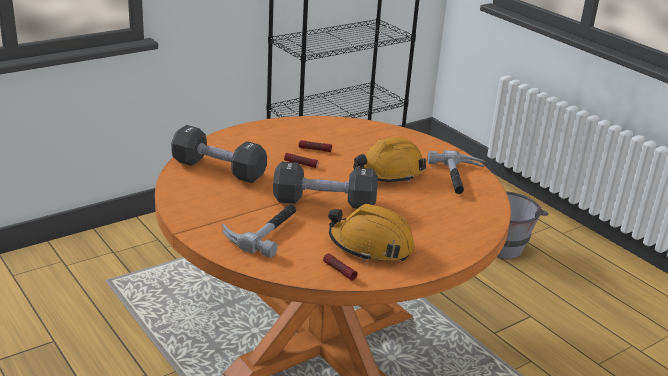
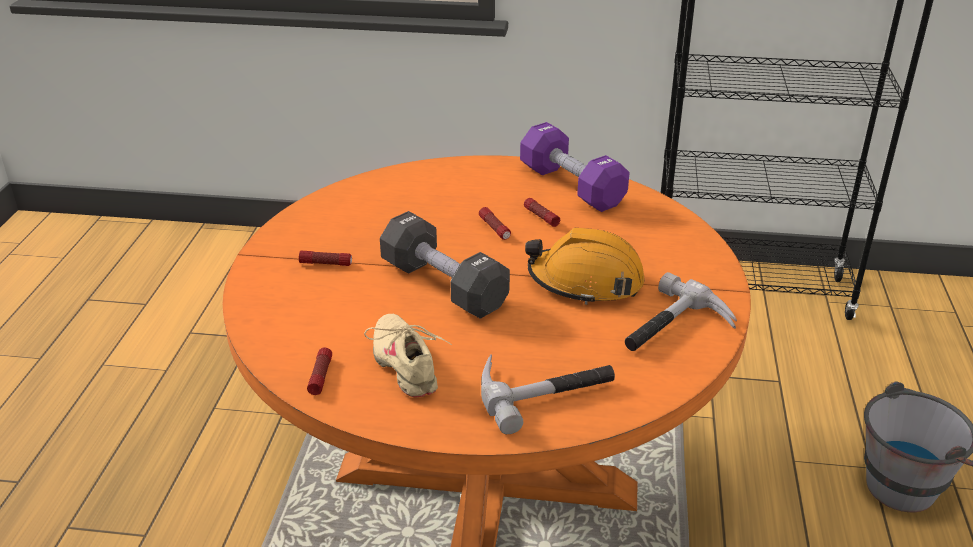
camera: 45 degrees right, 5 degrees up
(218, 169) = (395, 200): black dumbbell -> none
(239, 217) = (326, 263): none -> flashlight
(263, 231) = (323, 290): hammer -> hammer (544, 389)
(304, 129) = (571, 186): none -> purple dumbbell
(371, 245) = (406, 364): orange hard hat -> beige shoe

